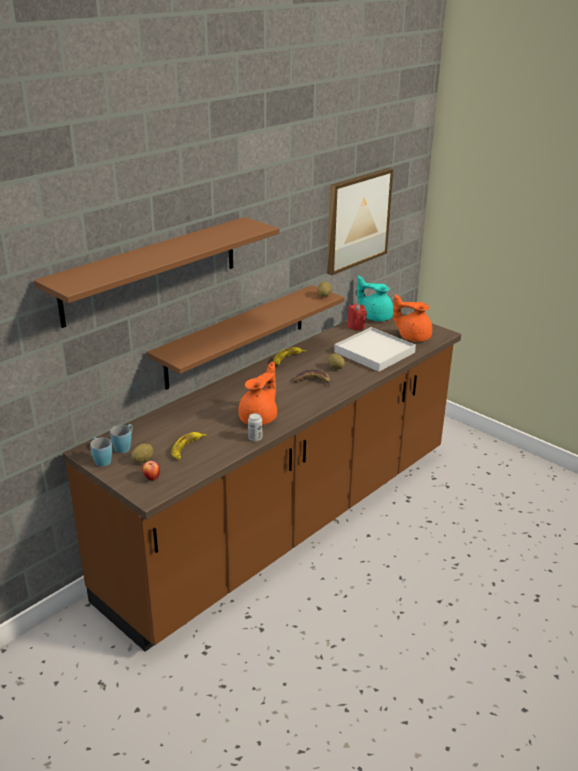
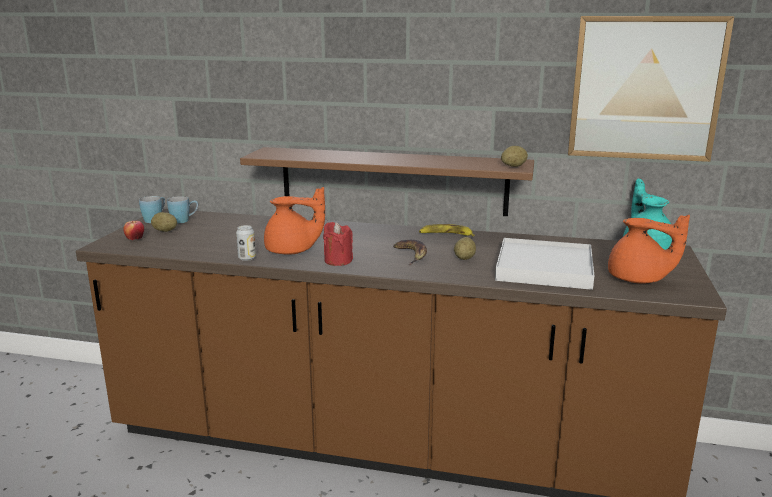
camera: 60 degrees right, 10 degrees down
(152, 270) = (272, 54): brown shelf -> none
(187, 448) = (200, 239): banana -> none
(356, 326) = (594, 246): red candle -> red candle (338, 261)
(413, 337) = (638, 279): orange teapot -> orange teapot turned 135 degrees clockwise

